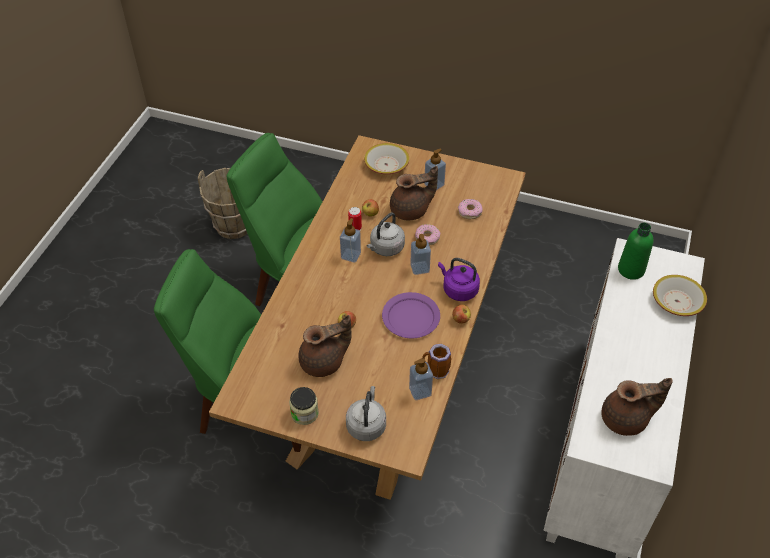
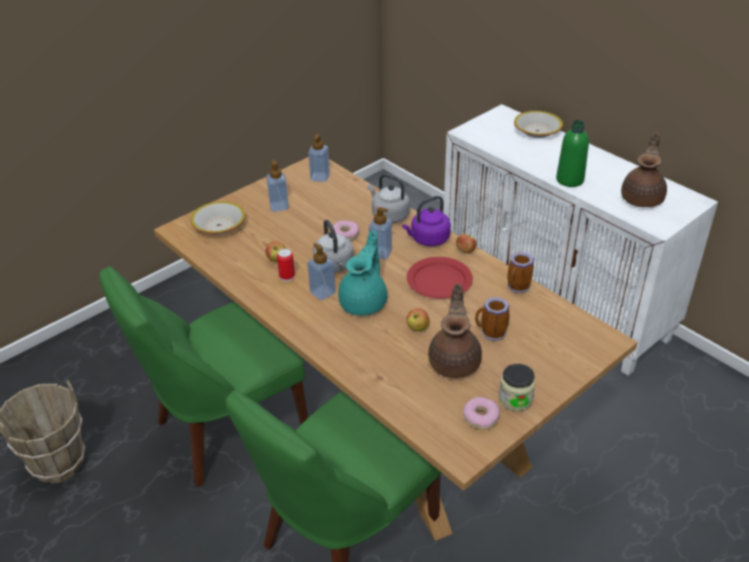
camera: 60 degrees left, 10 degrees down
(356, 283) = (364, 302): none -> turquoise teapot
(366, 425) = (556, 357): grey kettle -> grey kettle (388, 215)
(368, 373) = (491, 334): none -> mug
(411, 210) = (299, 232): brown teapot -> none
(411, 317) = (440, 280): purple plate -> red plate
(420, 391) = (536, 306): soap dispenser -> soap dispenser (320, 177)
(469, 212) = (336, 198): donut -> donut (481, 417)
(631, 270) = (487, 138): green bottle -> green bottle (569, 180)

